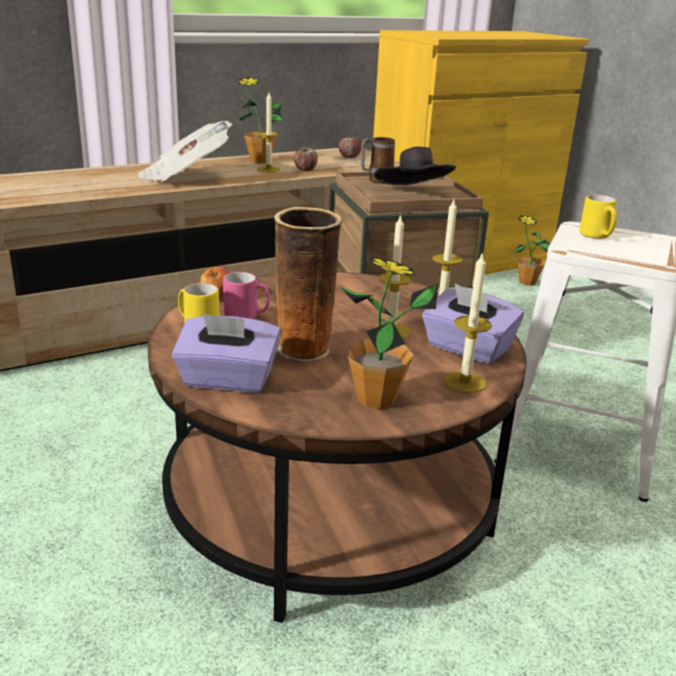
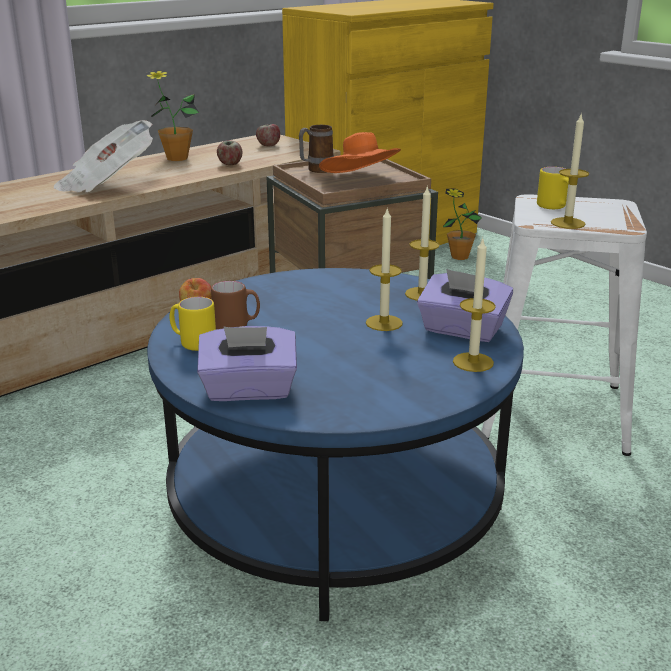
camera: 10 degrees left, 0 degrees up
(246, 317) = (237, 326): pink mug -> brown mug
(268, 170) = (191, 167): candle -> candle (567, 223)
(305, 350) = (310, 351): vase -> none
(330, 502) = (335, 501): brown coffee table -> blue coffee table
(376, 399) = (398, 389): potted plant -> none
(414, 194) = (361, 181): black hat -> orange hat

